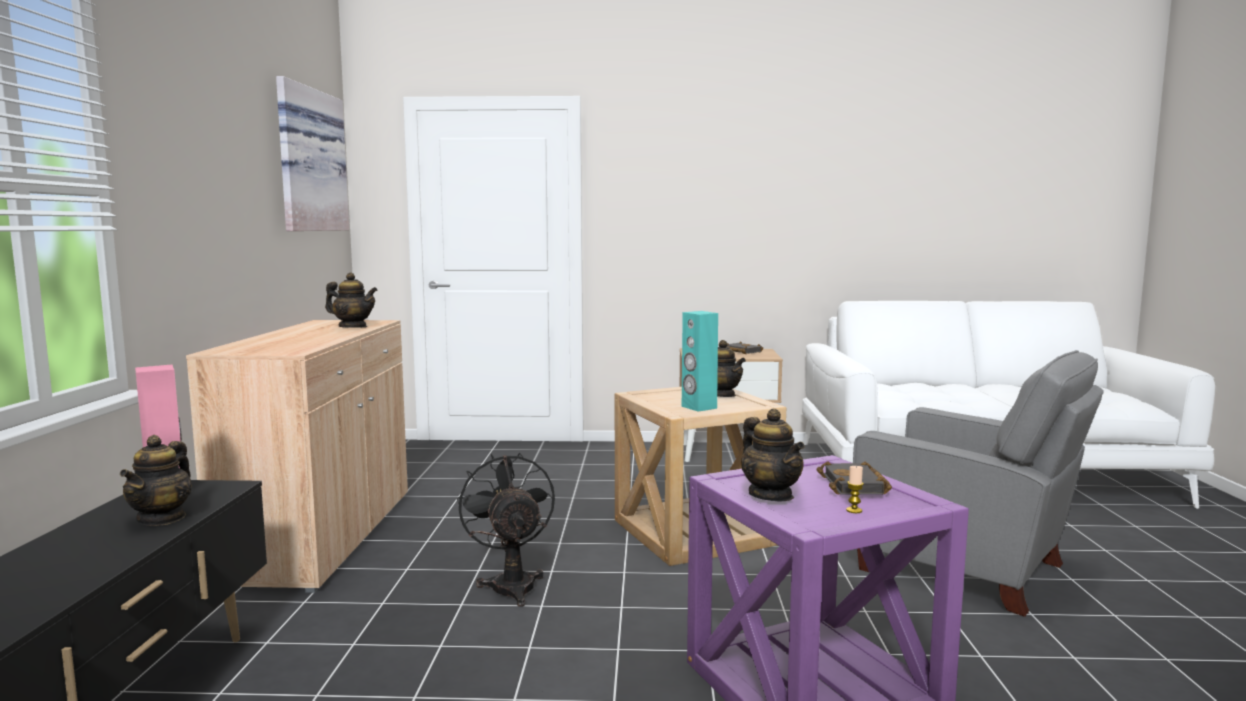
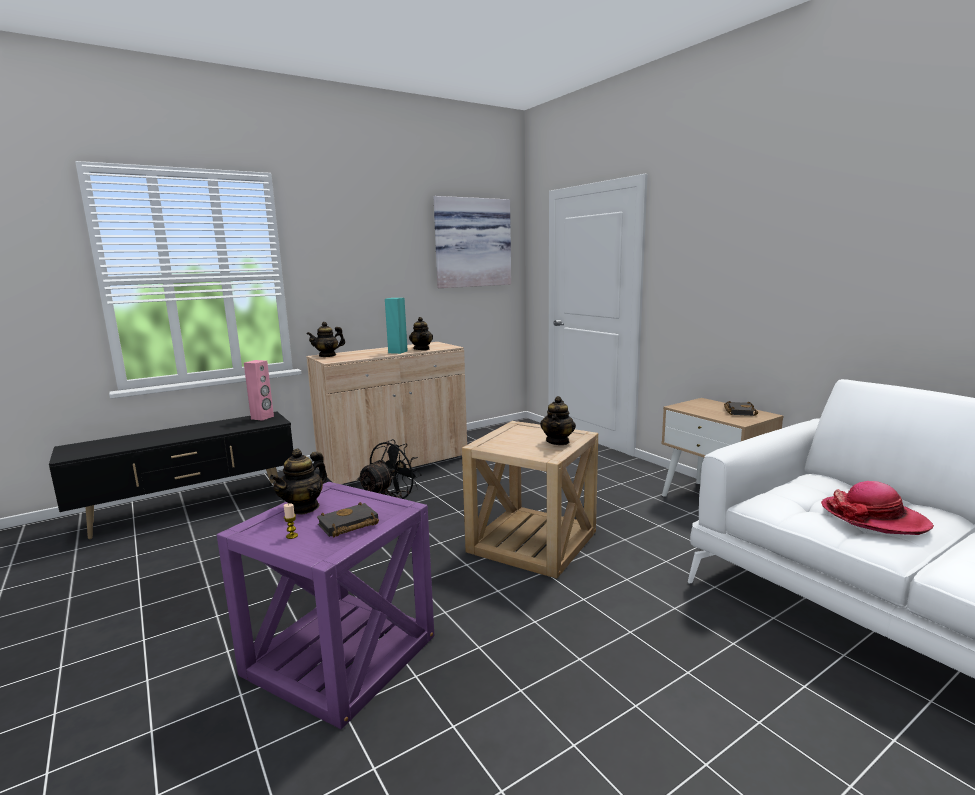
camera: 55 degrees right, 5 degrees up
(162, 518) = (230, 428): teapot -> teapot (327, 355)
(698, 407) = (511, 445): turquoise speaker -> turquoise speaker (397, 352)
(956, 394) = (873, 518): none -> hat
(968, 569) = (634, 683): grey armchair -> none

